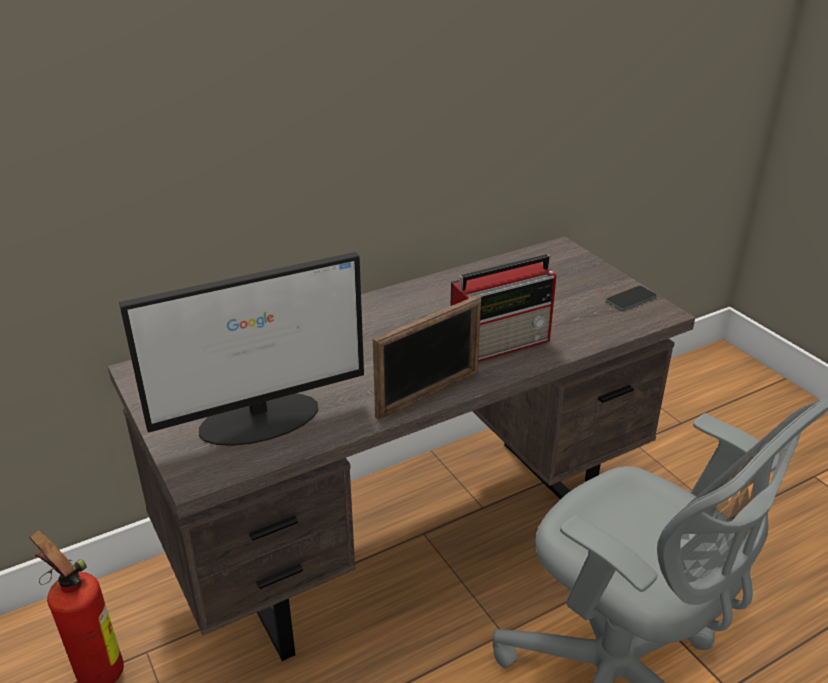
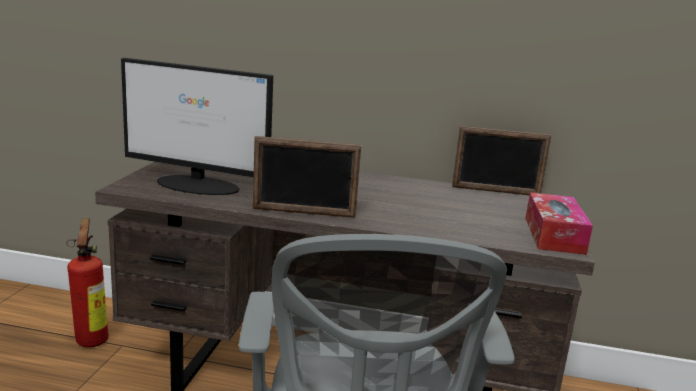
camera: 40 degrees right, 15 degrees down
(501, 344) = (400, 215): radio -> none
(510, 259) = (495, 191): none -> picture frame
(631, 299) = (554, 235): phone -> tissue box

